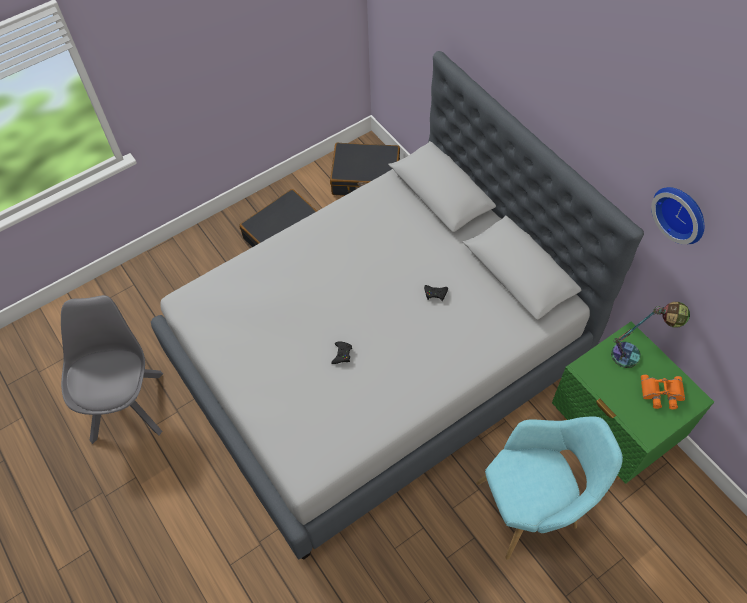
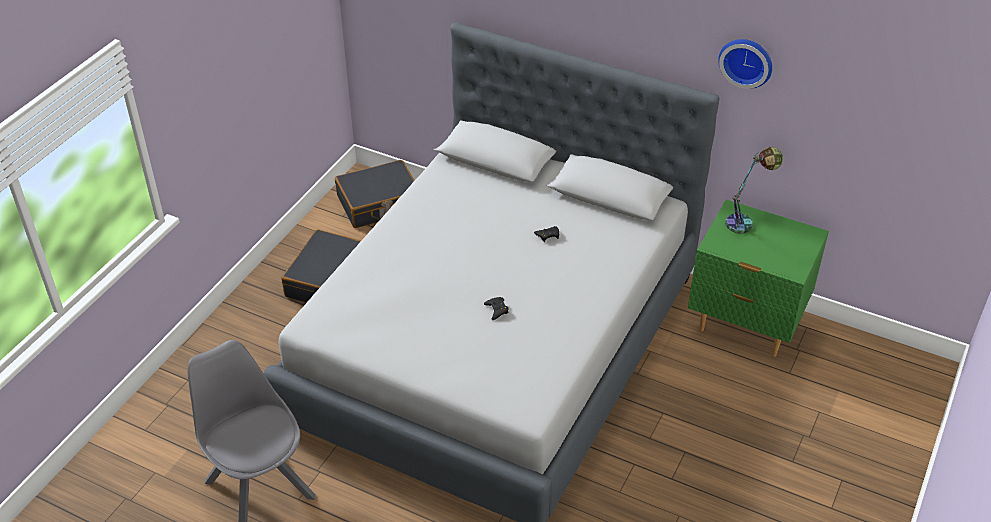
camera: 30 degrees left, 15 degrees down
(534, 506) = (720, 406): turquoise armchair -> none
(661, 394) = (785, 240): orange binoculars -> none

